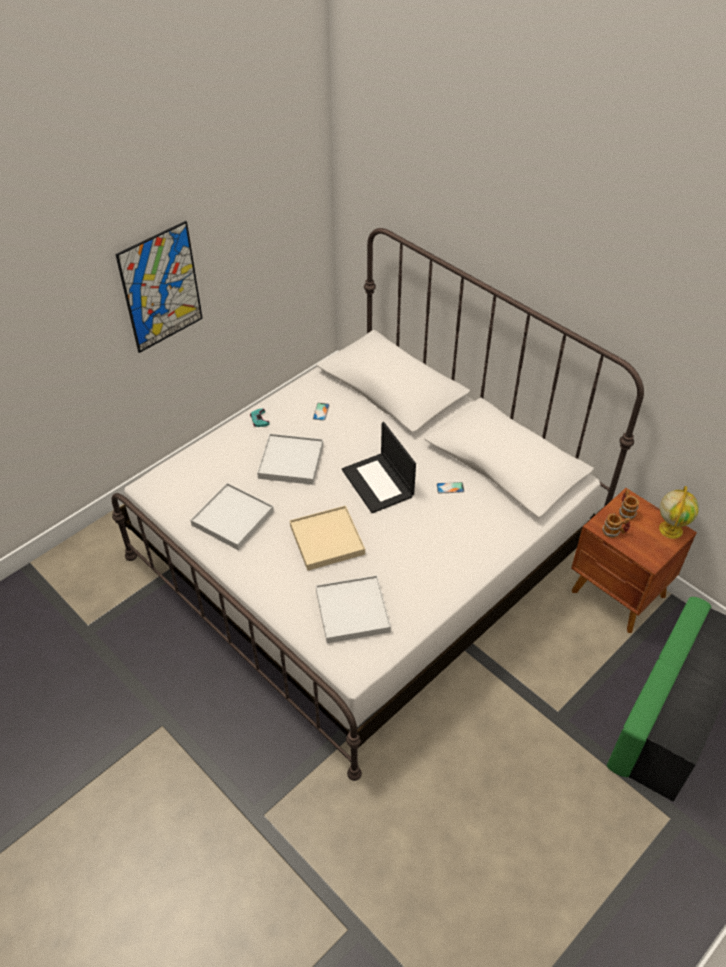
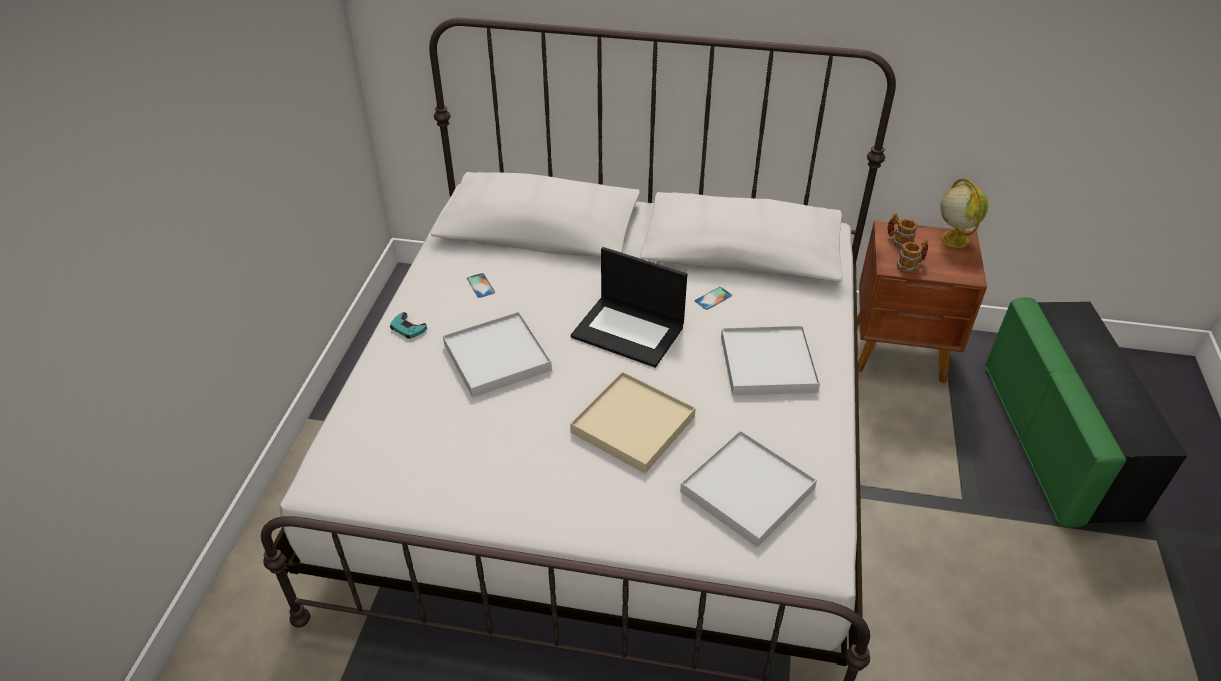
camera: 35 degrees left, 5 degrees down
(161, 288) = (196, 176): picture -> none
(232, 518) = (484, 462): white tray -> white tray (767, 364)

